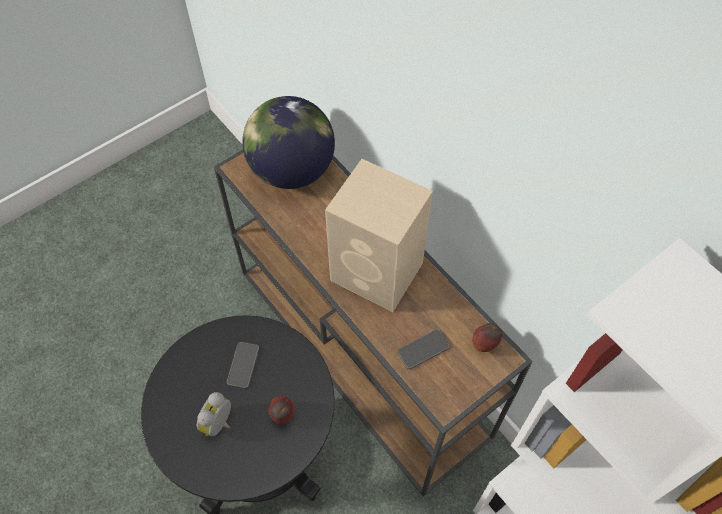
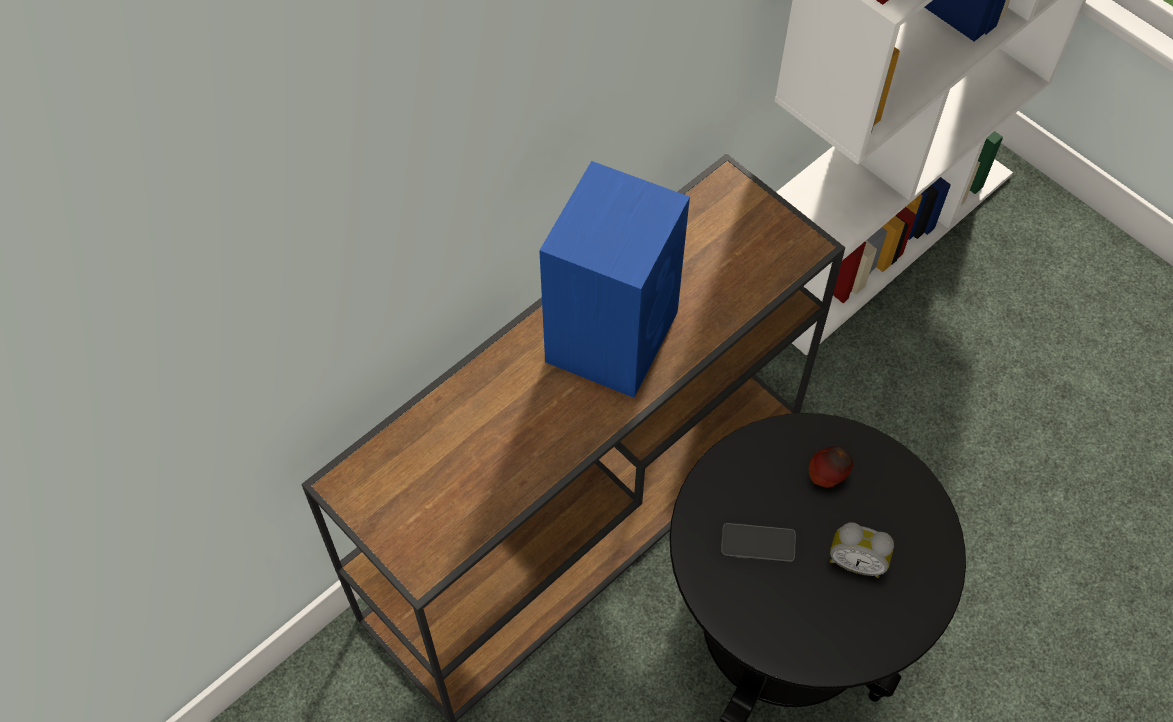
camera: 95 degrees left, 0 degrees up
(291, 170) = (421, 477): globe -> none
(378, 273) = (613, 334): beige speaker -> blue speaker
(423, 349) = (730, 273): phone -> none
(485, 344) = (710, 203): apple -> none

